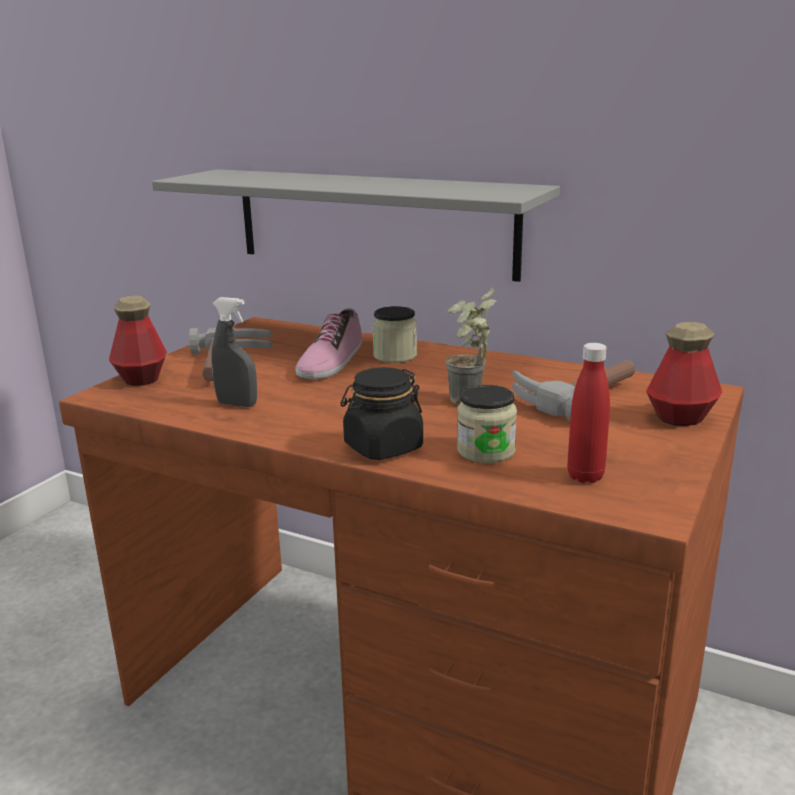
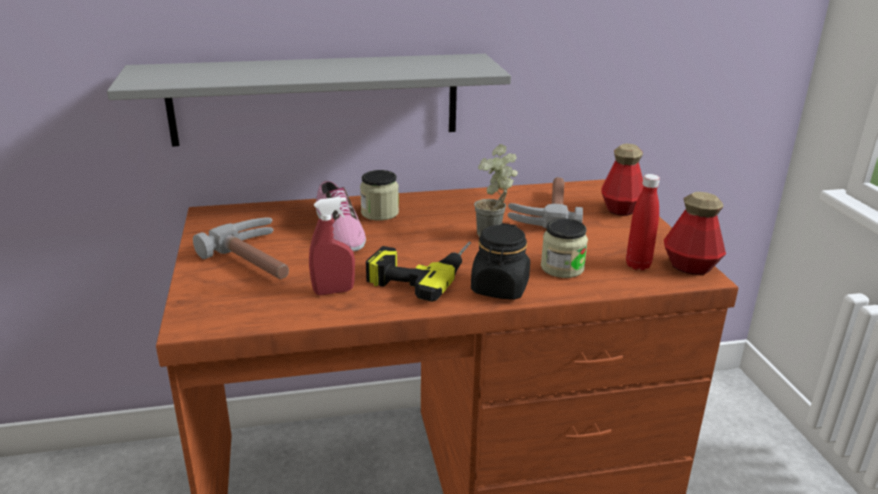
camera: 40 degrees left, 5 degrees up
(141, 378) = (199, 297): bottle -> bottle (690, 267)
(237, 404) = (333, 291): grey spray bottle -> red spray bottle
(340, 411) = (421, 270): none -> power drill

